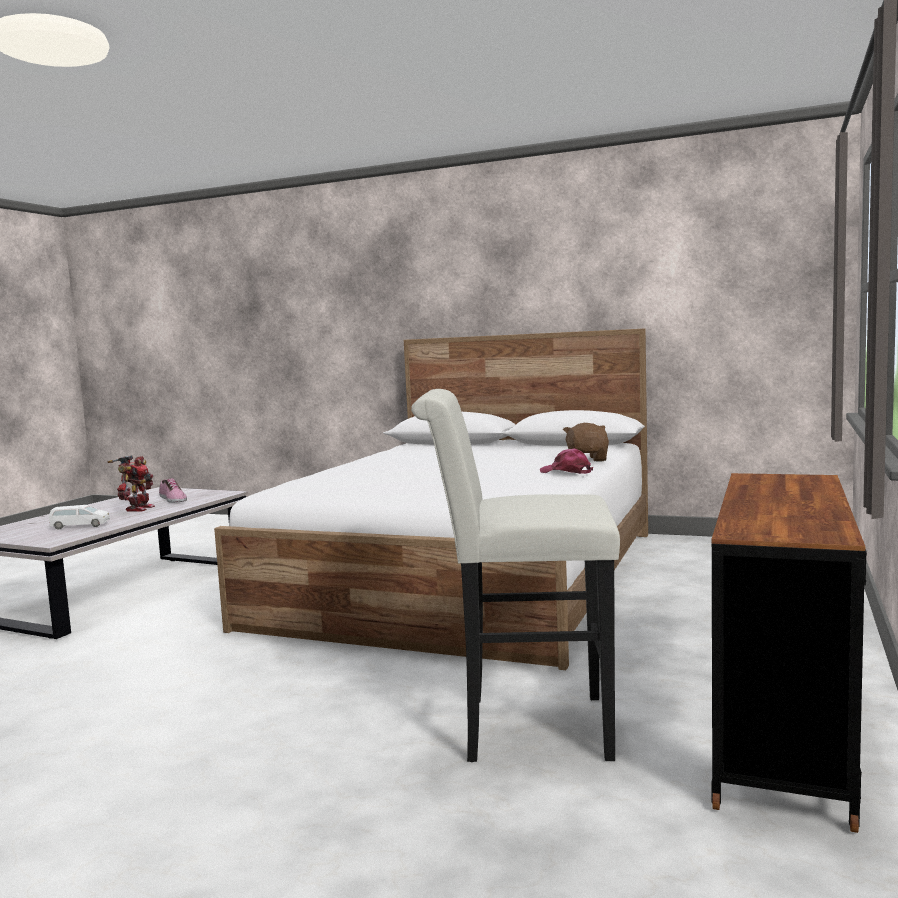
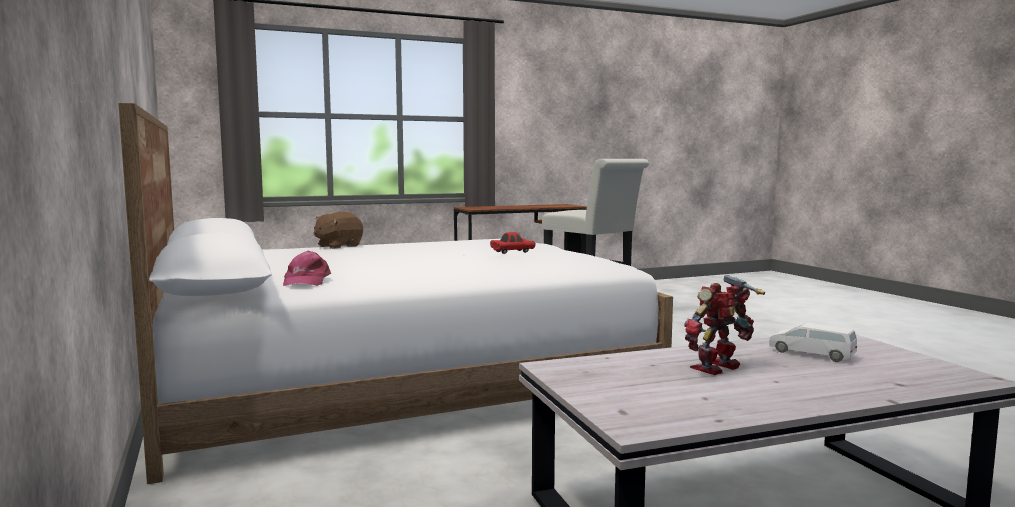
camera: 135 degrees left, 0 degrees up
(172, 499) = (648, 377): shoe -> none
(376, 472) = (512, 252): none -> red toy car
(566, 472) = (408, 242): pink cap -> pink cap (306, 281)

